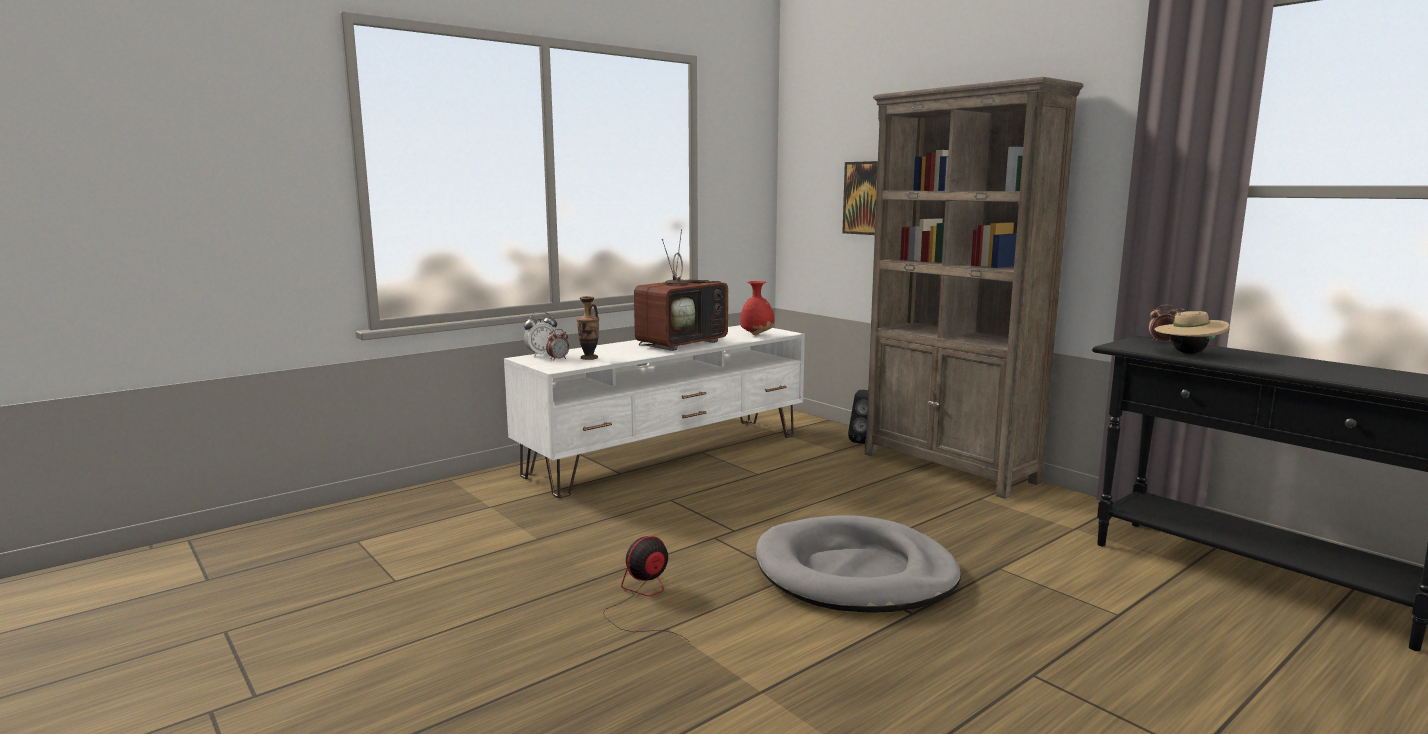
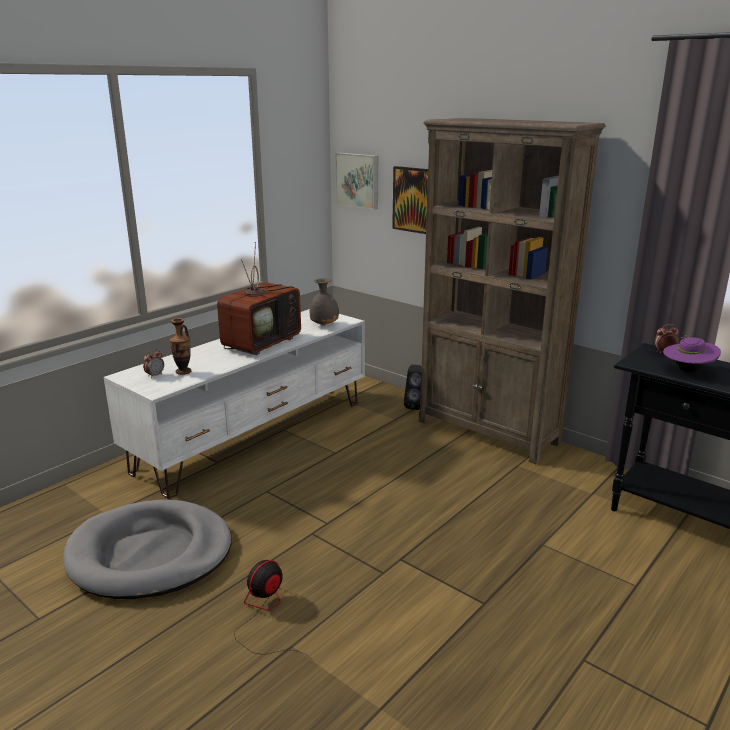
camera: 10 degrees left, 10 degrees up
(541, 355) = (138, 370): alarm clock -> none
(757, 334) = (324, 325): red vase -> grey vase
(807, 183) = (358, 180): none -> picture
(855, 573) = (433, 562): grey dog bed -> grey dog bed (150, 554)
(1187, 353) = (687, 371): beige hat -> purple hat

